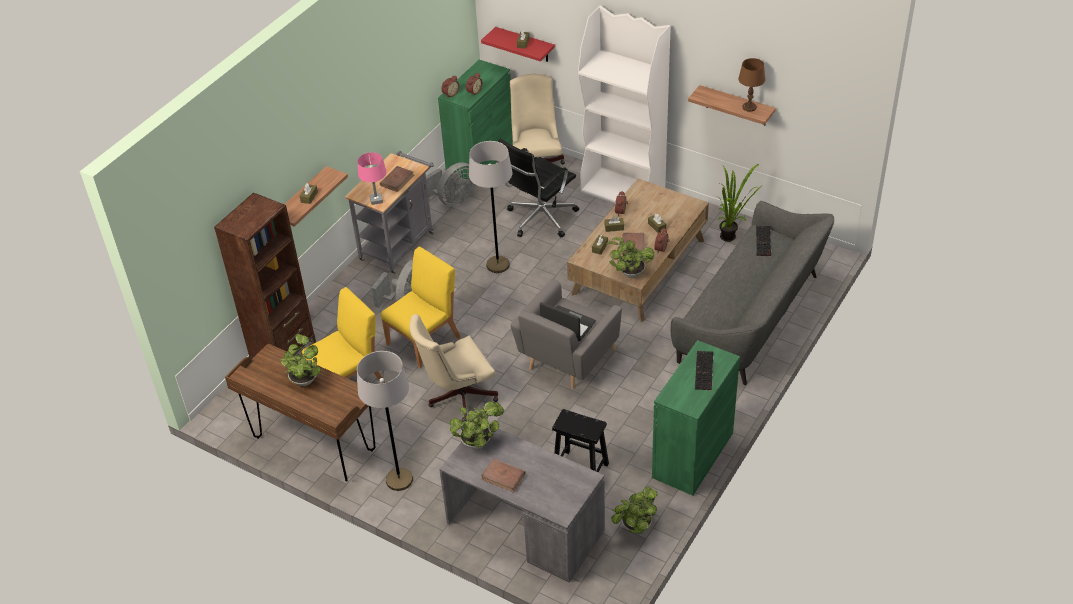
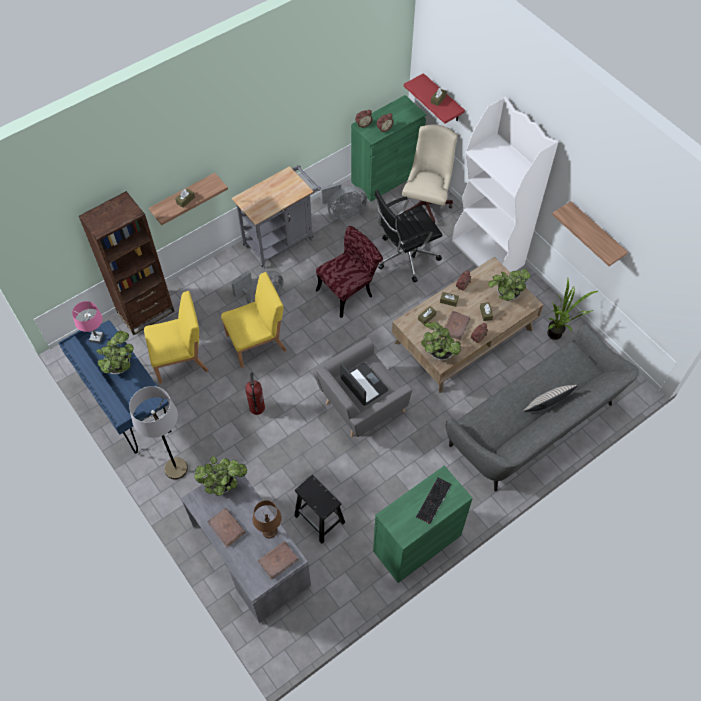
camera: 20 degrees right, 15 degrees up
(314, 445) = (128, 408): brown desk -> blue desk
(376, 200) = (254, 211): pink table lamp -> pink table lamp (96, 338)
(397, 180) = (281, 196): brown book -> brown book (278, 560)
(457, 397) = (257, 408): beige office chair -> fire extinguisher
(498, 265) = (349, 290): grey floor lamp -> red chair
(634, 527) = (336, 593): potted plant -> potted plant (506, 295)
(749, 107) = (603, 242): brown table lamp -> brown table lamp (270, 531)
(760, 284) = (546, 407): none -> beige pillow
(764, 241) = (571, 364): keyboard -> none

